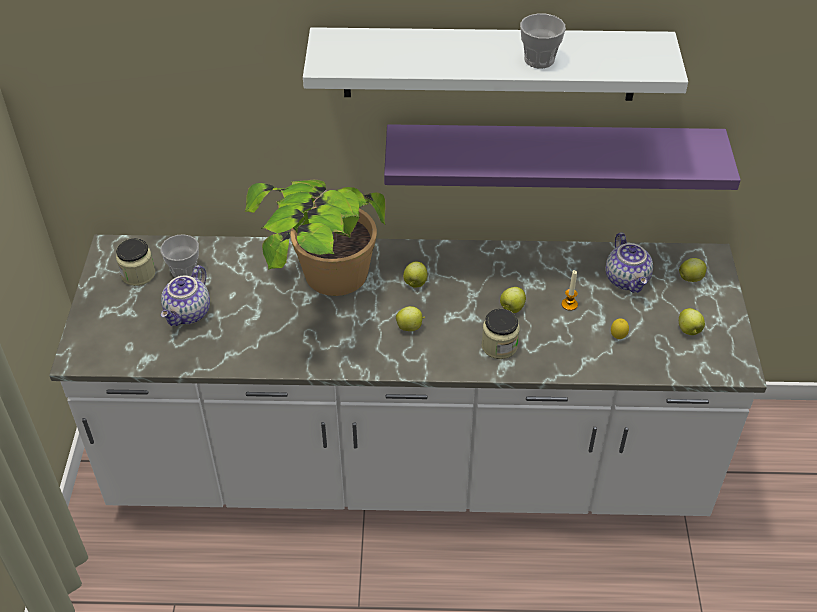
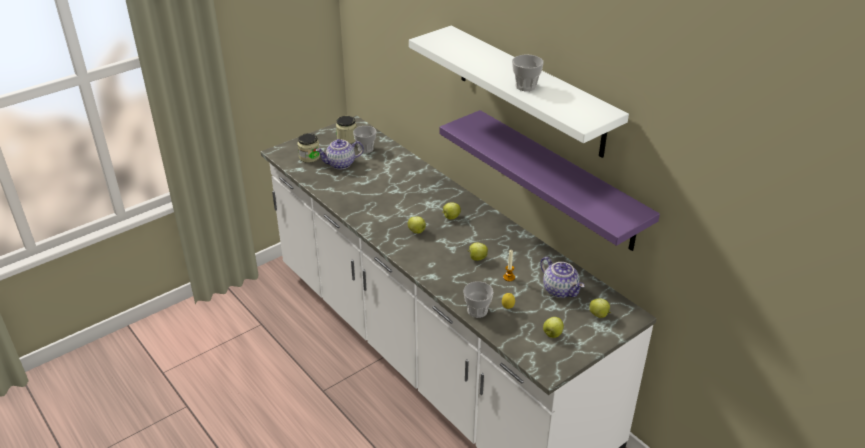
camera: 50 degrees right, 10 degrees down
(322, 297) = (402, 195): potted plant -> none
(499, 346) = (443, 267): jar -> jar (309, 157)
(600, 364) = (477, 311): none -> cup
(628, 280) = (560, 290): teapot -> teapot turned 75 degrees counterclockwise

